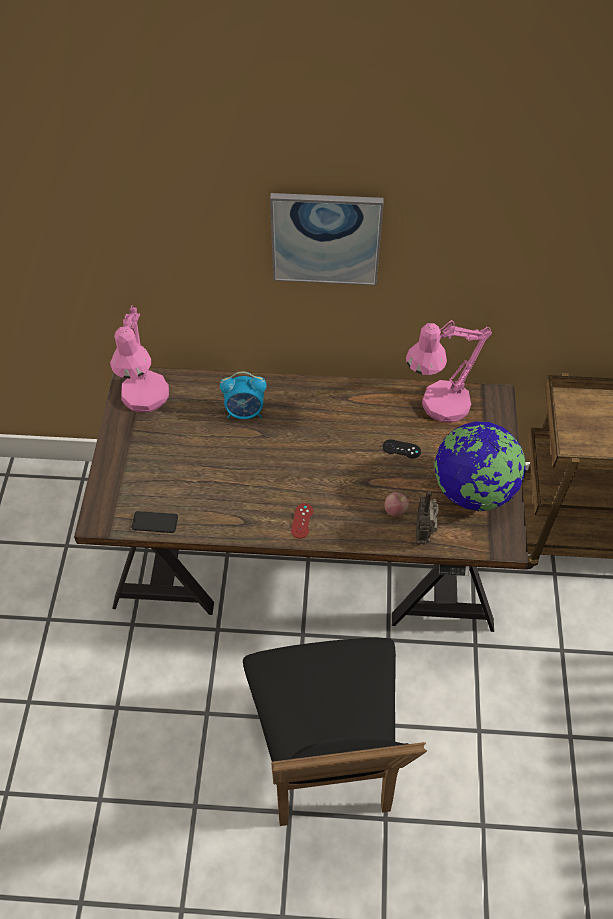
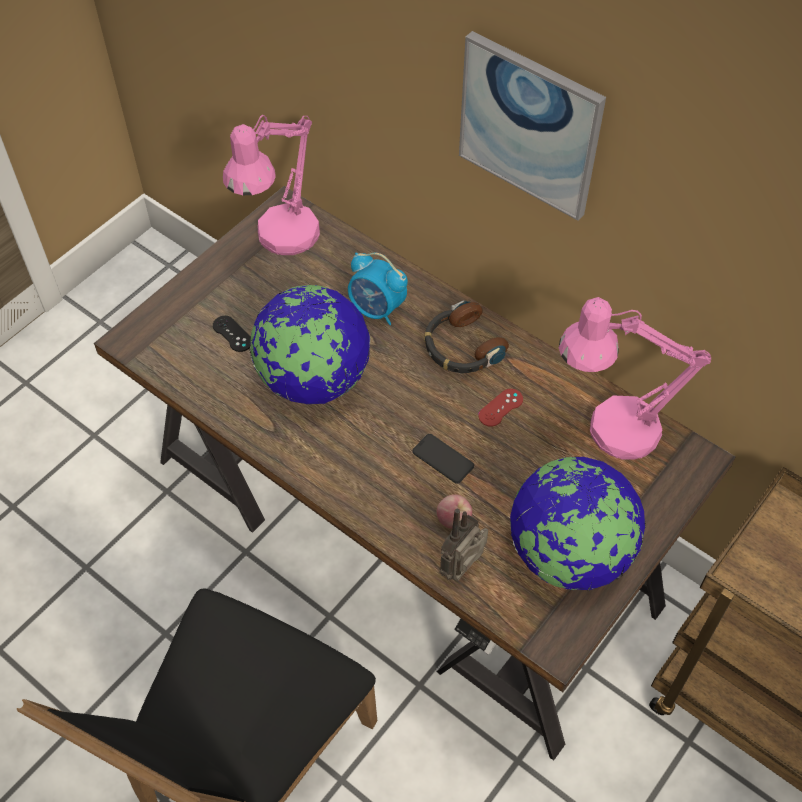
camera: 35 degrees right, 0 degrees up
(155, 522) = (182, 375): phone -> phone (443, 459)
(243, 477) = (313, 380): none -> globe
(302, 521) = (336, 467): red game controller -> red game controller (500, 407)
(315, 407) = (461, 347): none -> headphones
(401, 449) = (522, 453): black game controller -> black game controller (232, 334)

